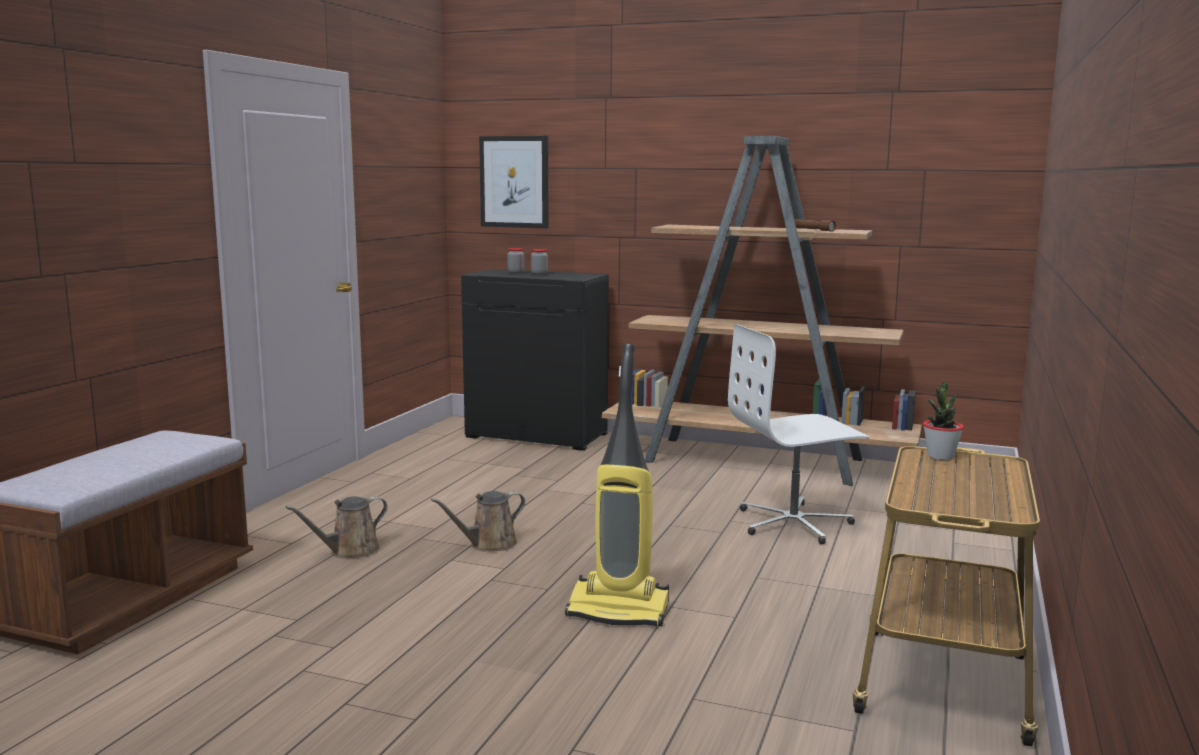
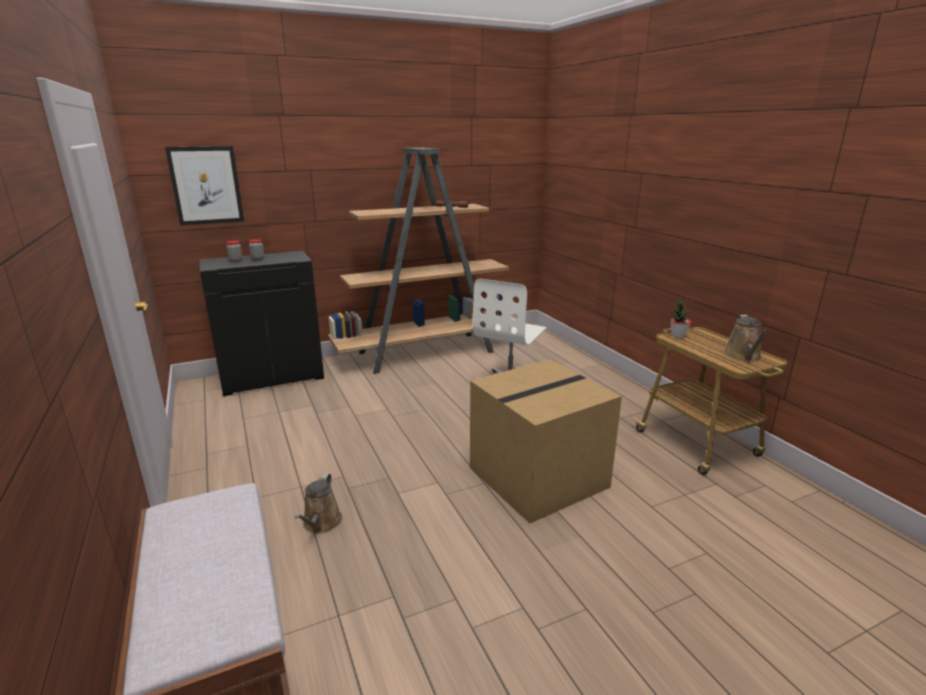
camera: 45 degrees left, 10 degrees up
(489, 544) = (398, 470): brown watering can -> brown watering can (743, 356)
(619, 610) = (538, 476): vacuum cleaner -> cardboard box

